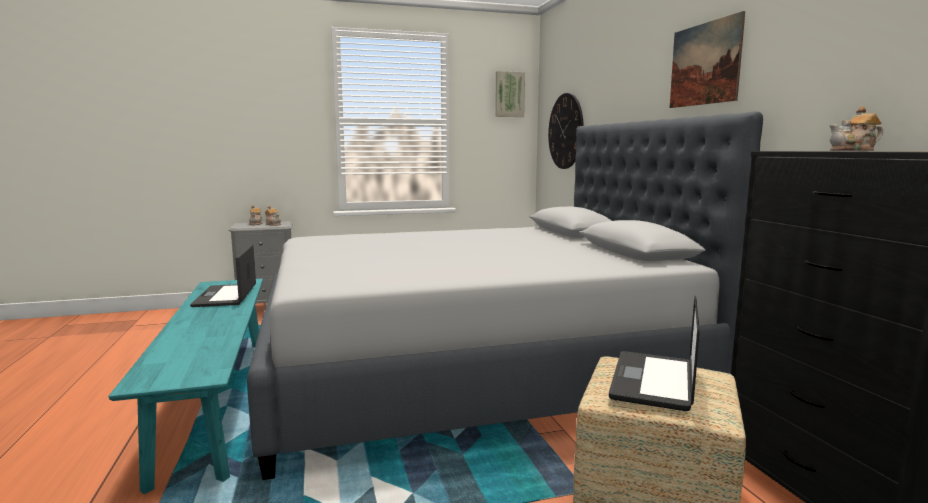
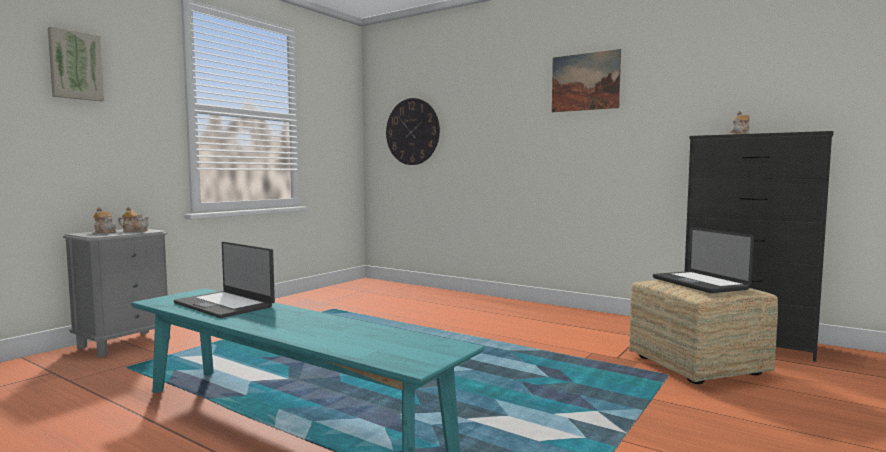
camera: 40 degrees left, 5 degrees down
(473, 370) = (461, 339): grey bed -> none
(509, 94) = (342, 96): picture -> picture (75, 65)

